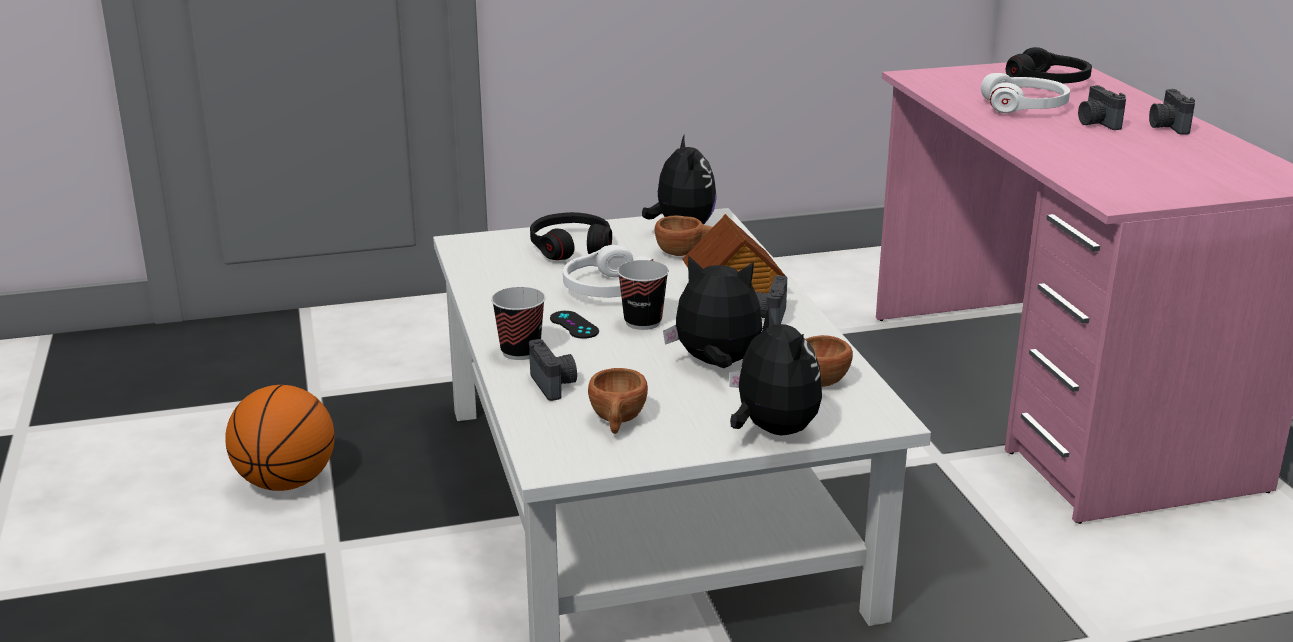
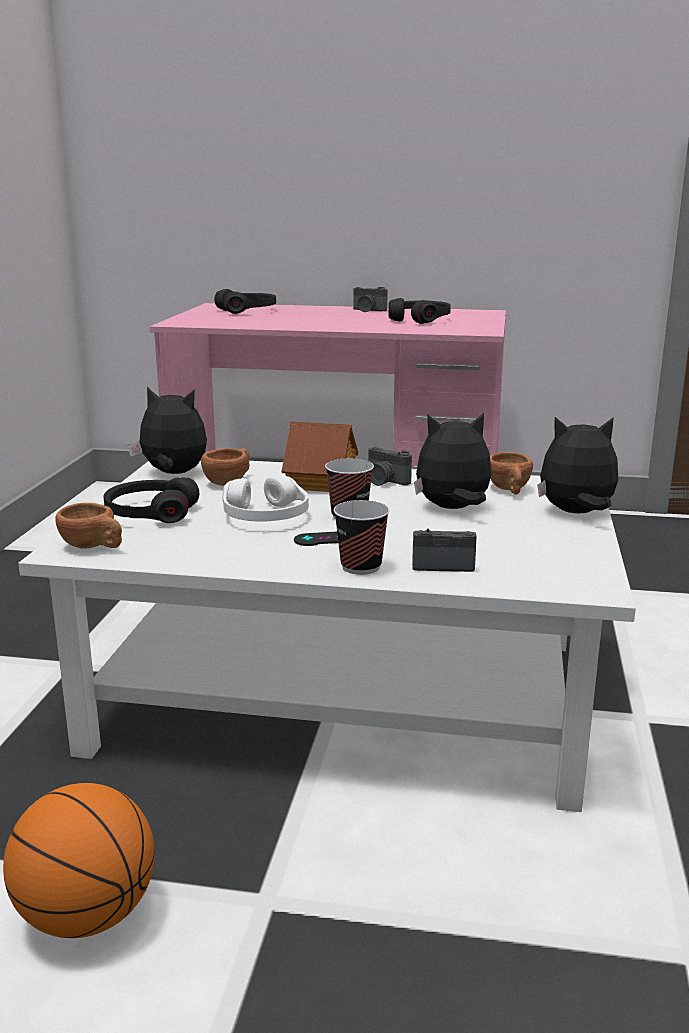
camera: 65 degrees left, 5 degrees down
(617, 422) = (532, 555): brown cup -> brown cup (94, 547)
(716, 364) = (453, 509): plush toy -> plush toy turned 45 degrees clockwise
(1024, 107) = (287, 319): white headphones -> none
(1096, 123) = (341, 316): camera -> none
(1146, 160) = (420, 320): none -> black headphones

